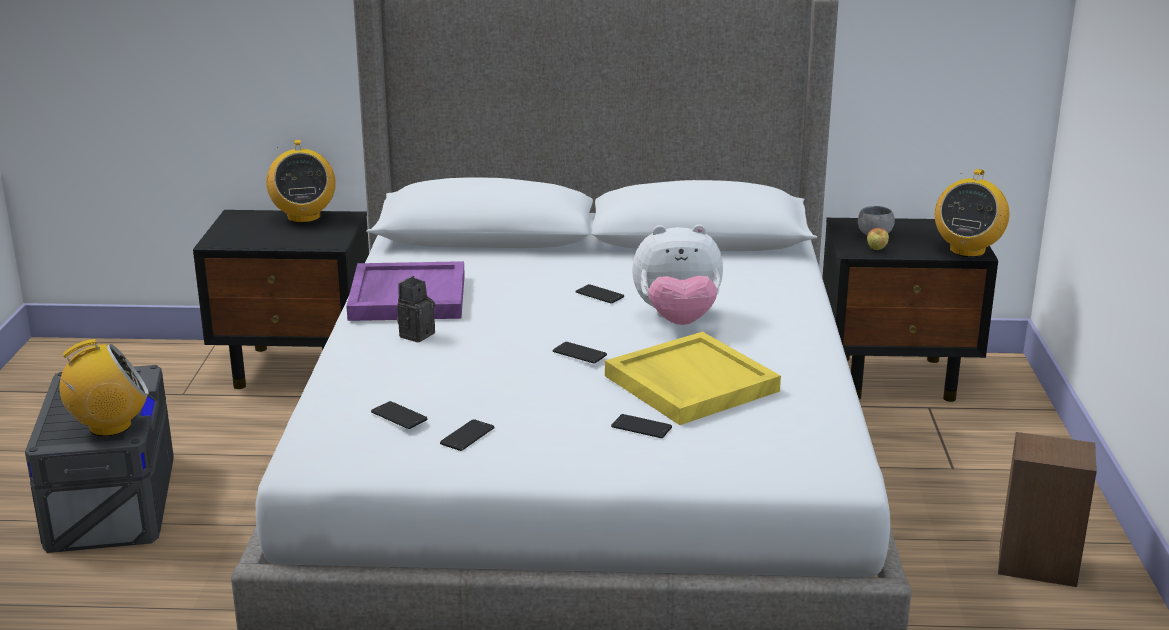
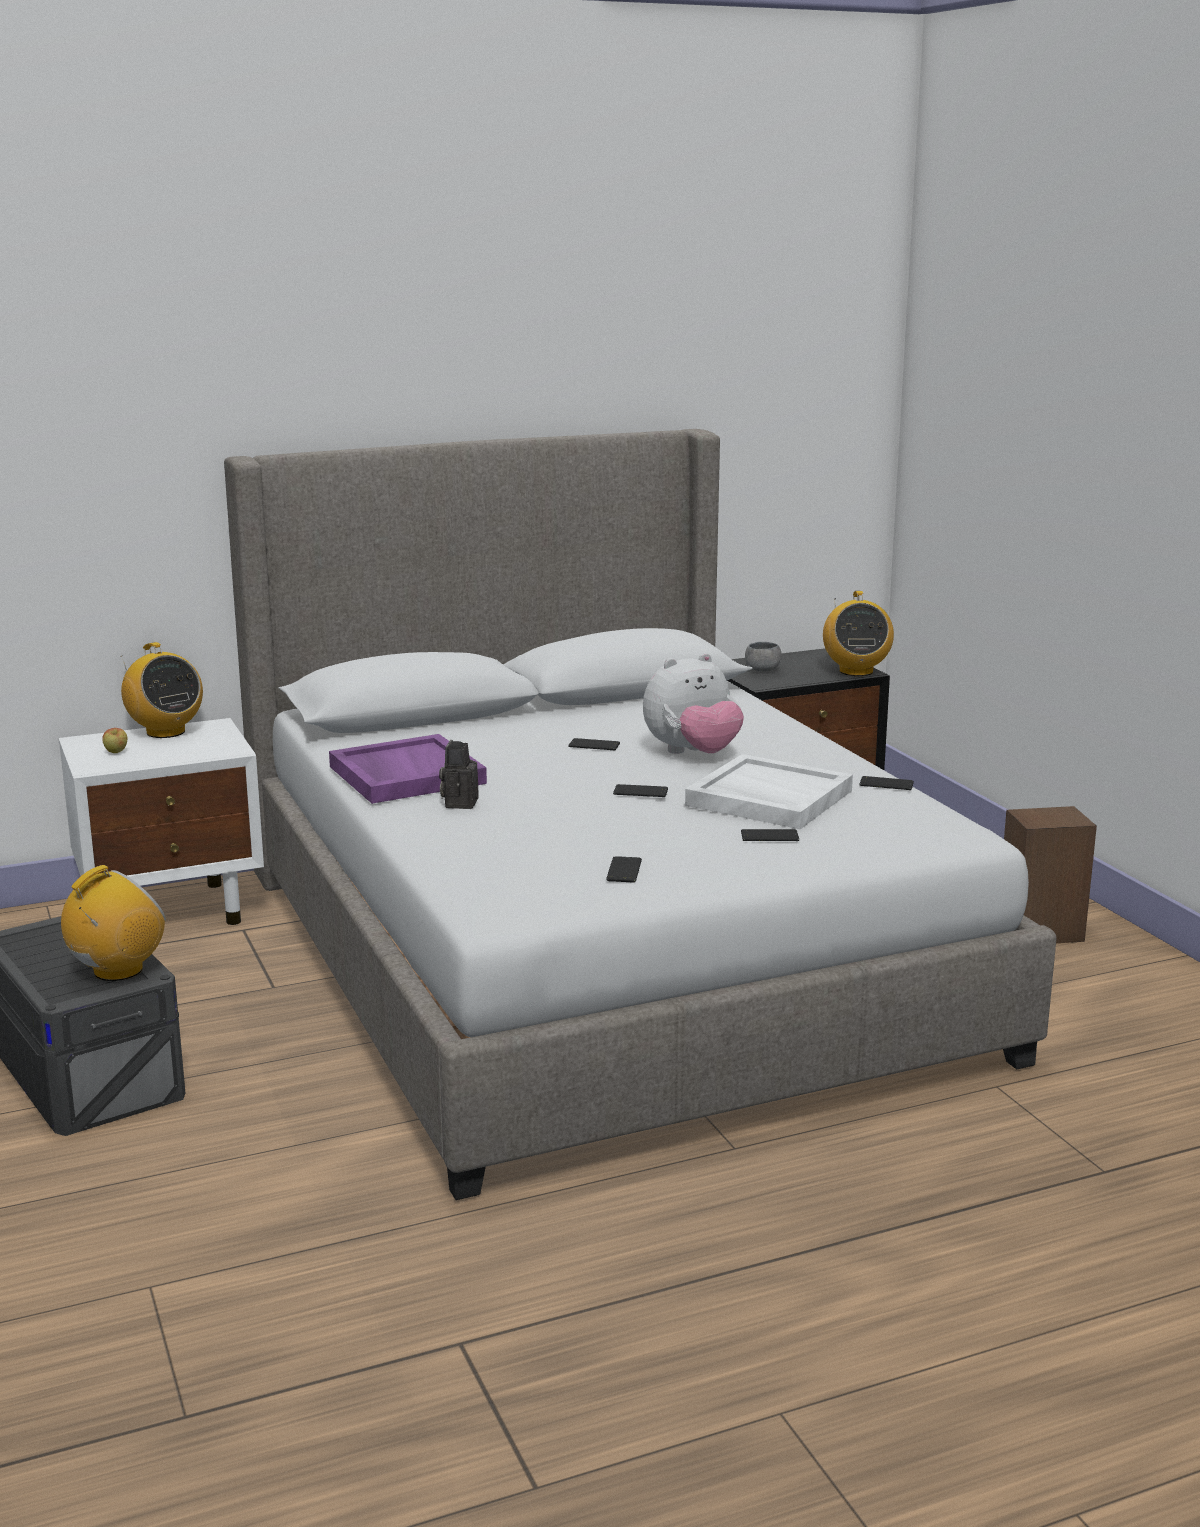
camera: 25 degrees left, 5 degrees down
(297, 368) = (173, 911): black nightstand -> white nightstand
(399, 416) = (542, 866): phone -> phone (886, 784)
(689, 383) = (767, 798): yellow tray -> white tray
(876, 249) = (778, 681): apple -> apple (116, 753)

